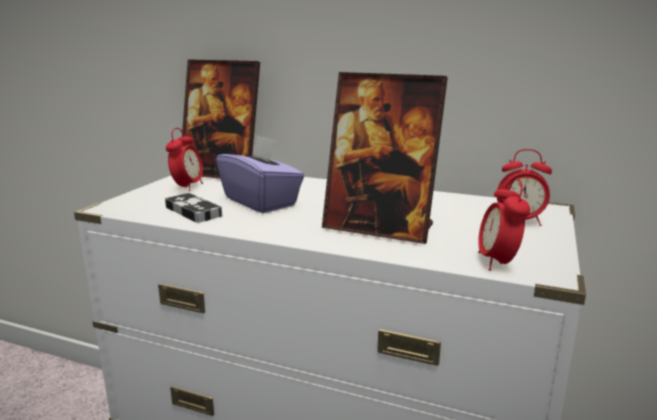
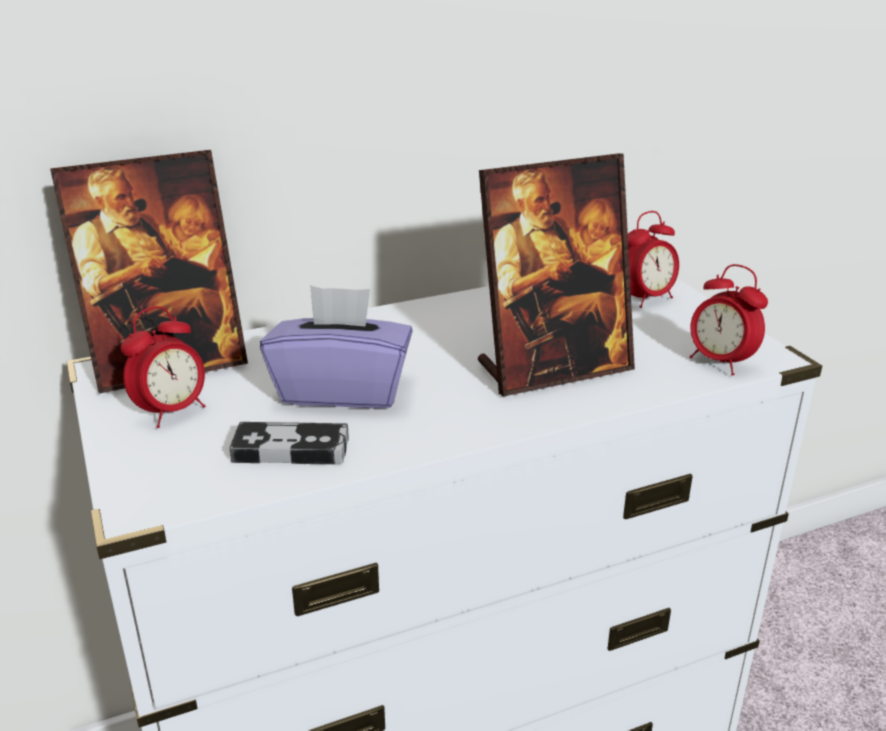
camera: 45 degrees left, 10 degrees up
(187, 187) = (172, 412): alarm clock -> alarm clock turned 75 degrees clockwise

